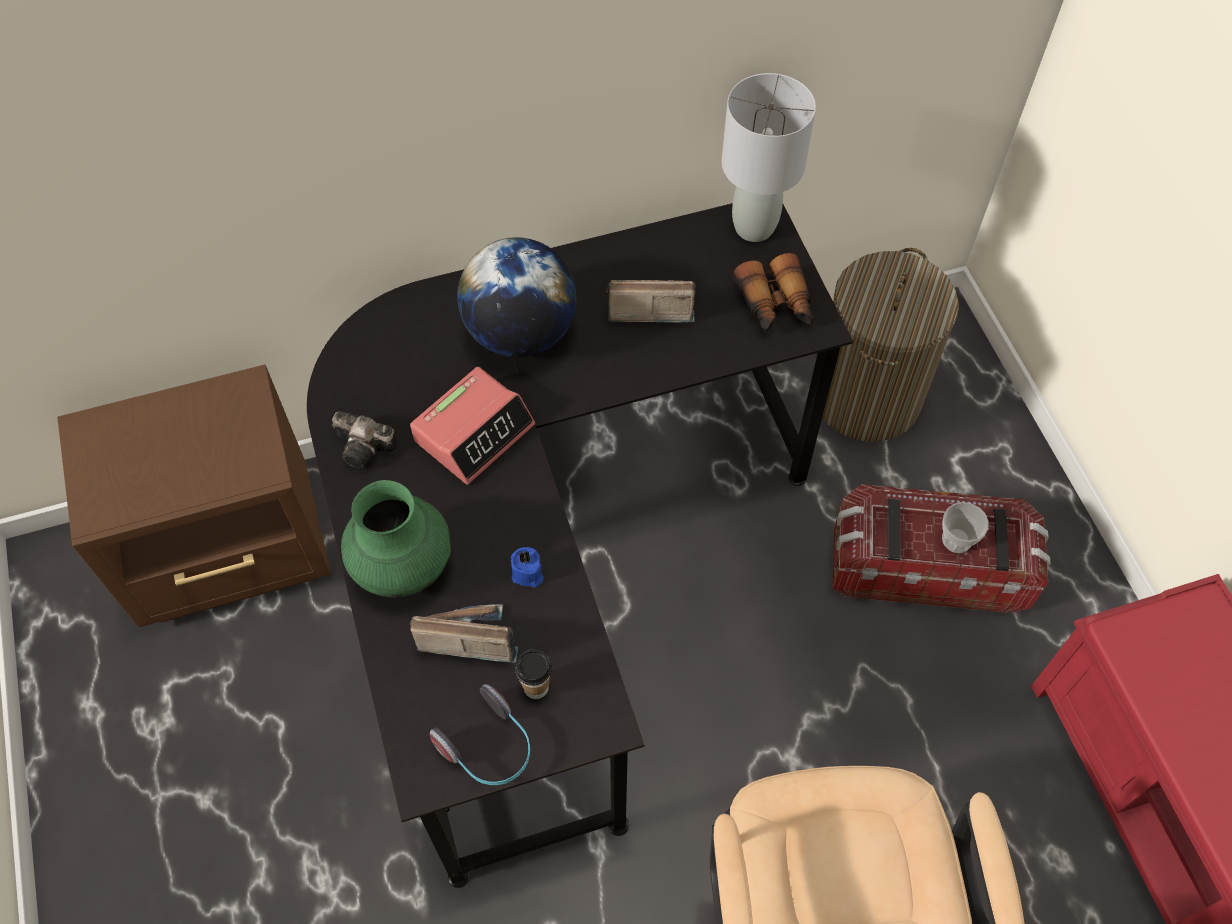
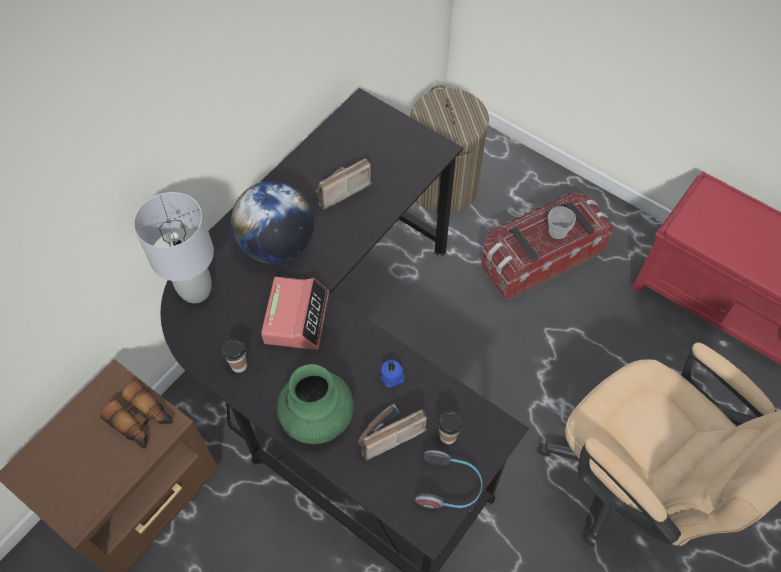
camera: 35 degrees left, 0 degrees up
(367, 448) = (239, 365): camera -> cup
(755, 227) = (362, 113): grey table lamp -> grey table lamp (196, 290)
(775, 305) = (408, 150): binoculars -> binoculars (142, 420)

